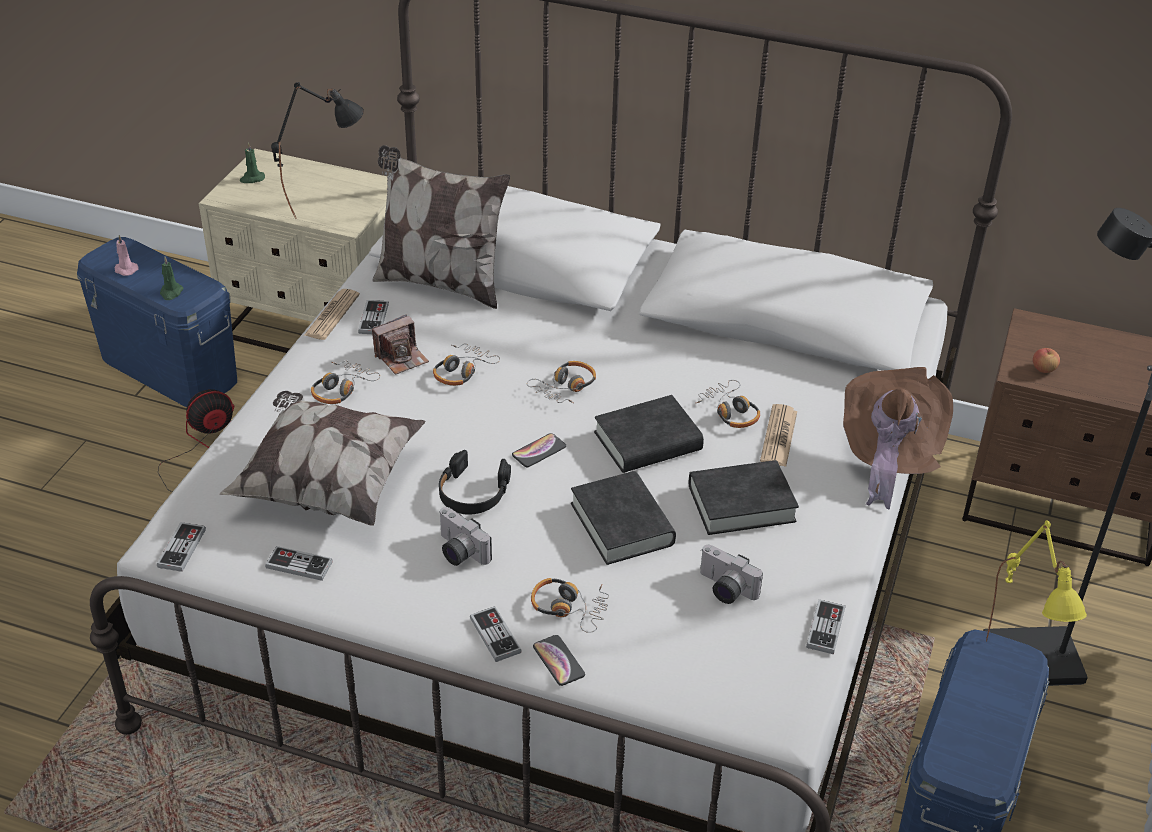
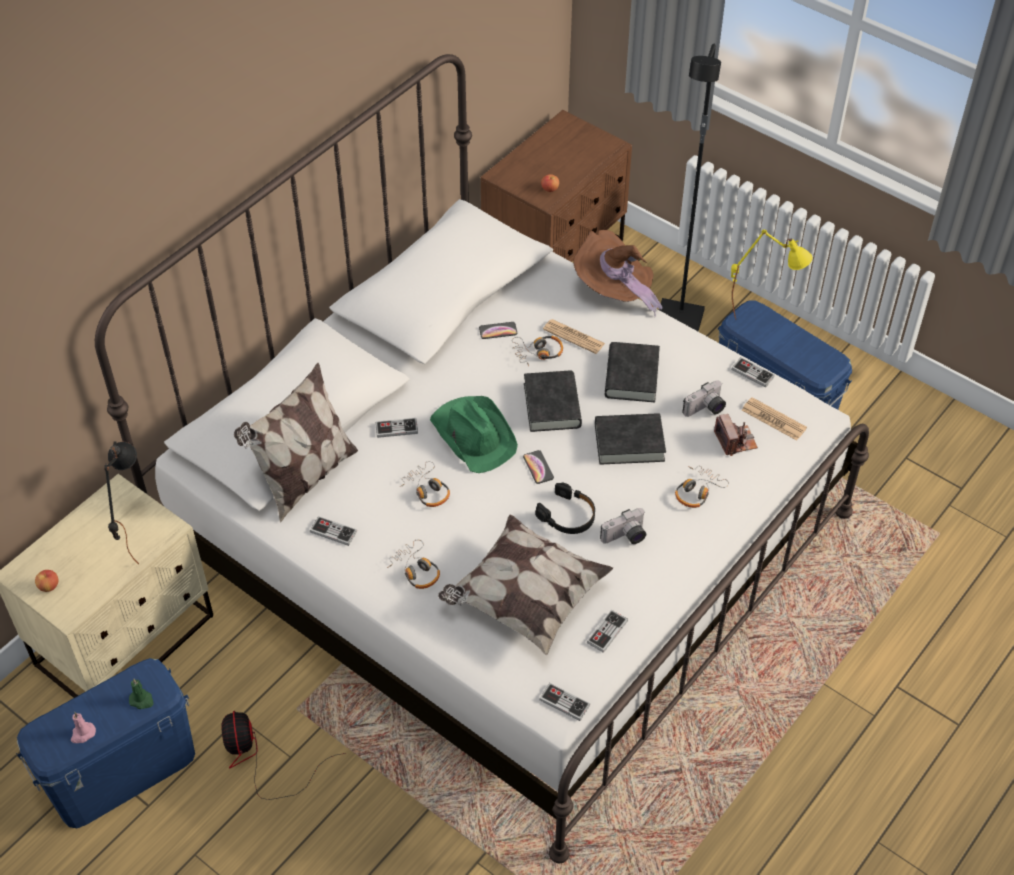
camera: 70 degrees left, 10 degrees up
(252, 178) = (49, 586): green candle -> apple
(332, 315) = (315, 558): newspaper -> newspaper (773, 419)
(401, 357) = (393, 524): camera -> camera (735, 441)
(495, 635) = (709, 535): game controller -> game controller (396, 429)
(558, 661) = (741, 508): phone -> phone (498, 331)
(565, 388) = (474, 434): headphones -> green hat

